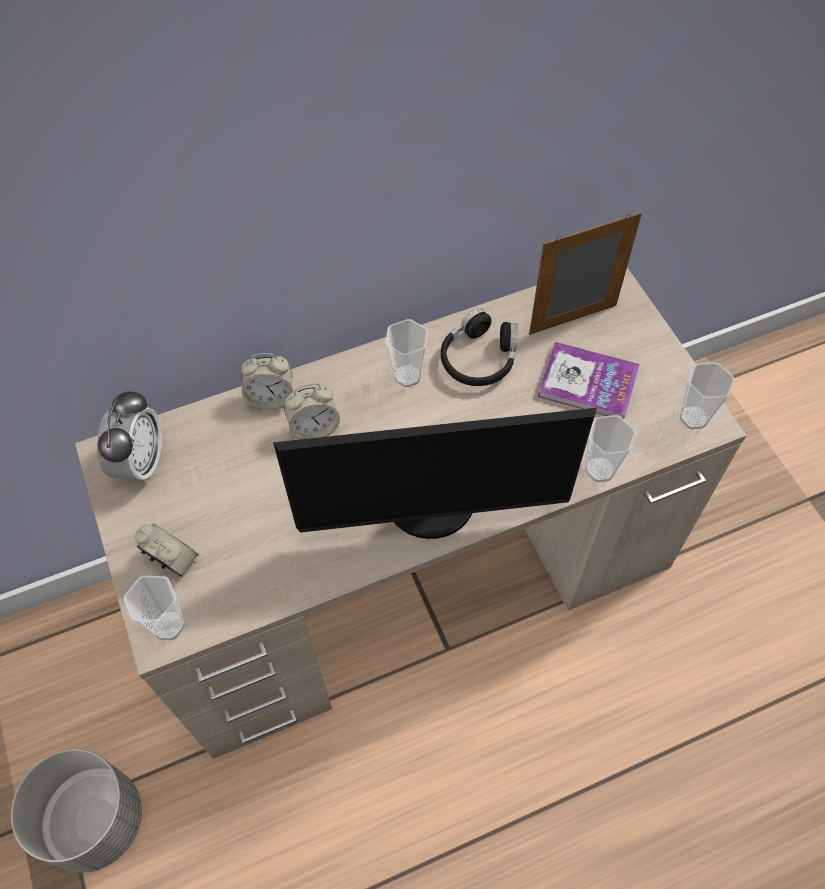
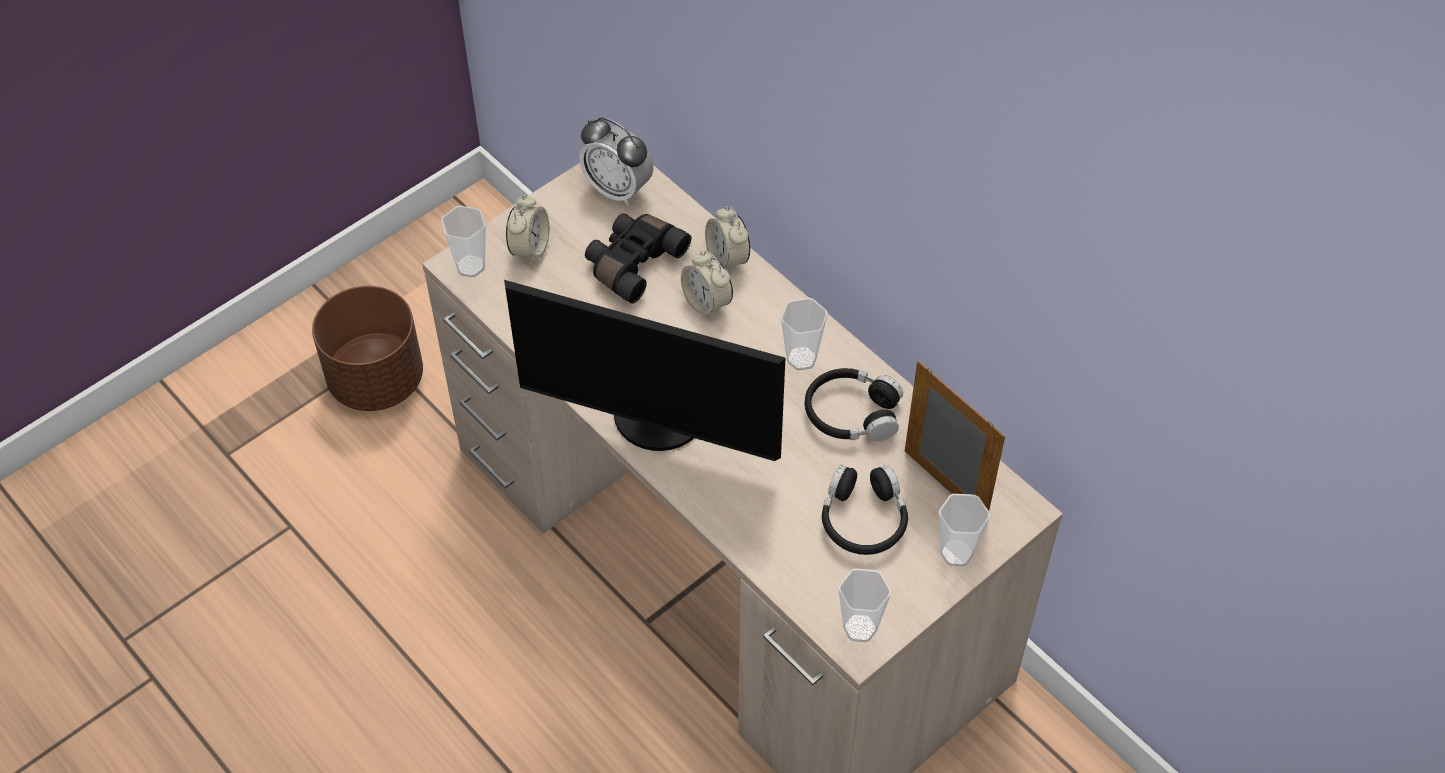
camera: 70 degrees right, 5 degrees down
(95, 821) = (376, 380): grey planter -> brown planter
(141, 463) = (618, 189): alarm clock -> alarm clock turned 45 degrees clockwise
(238, 475) = (633, 262): none -> black binoculars
(432, 507) = (656, 421): monitor -> monitor turned 45 degrees counterclockwise
(588, 383) = (863, 519): book -> black headphones
(600, 469) = (756, 552): cup -> cup (956, 553)

